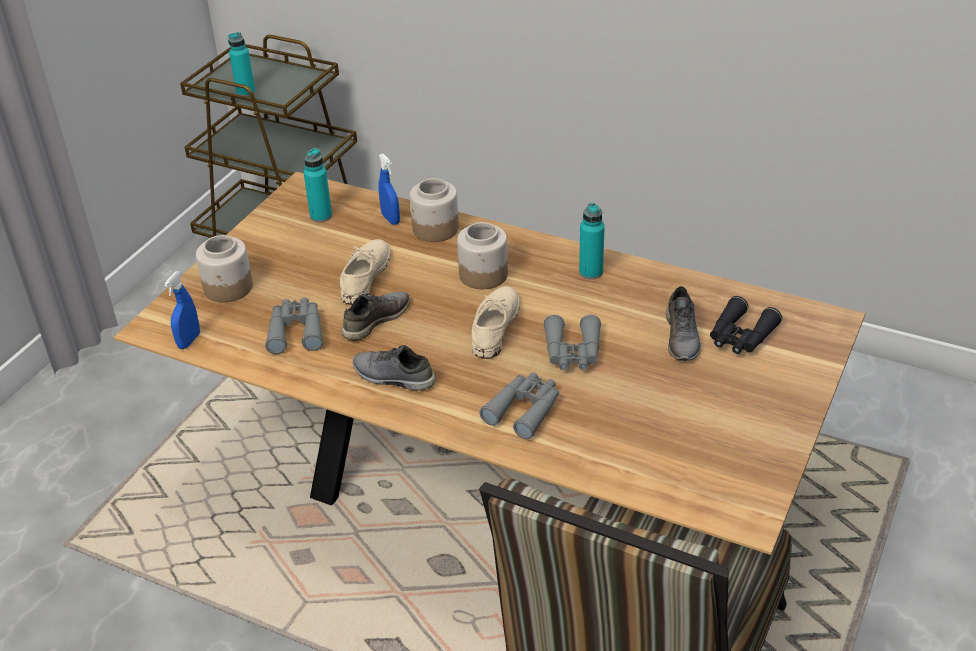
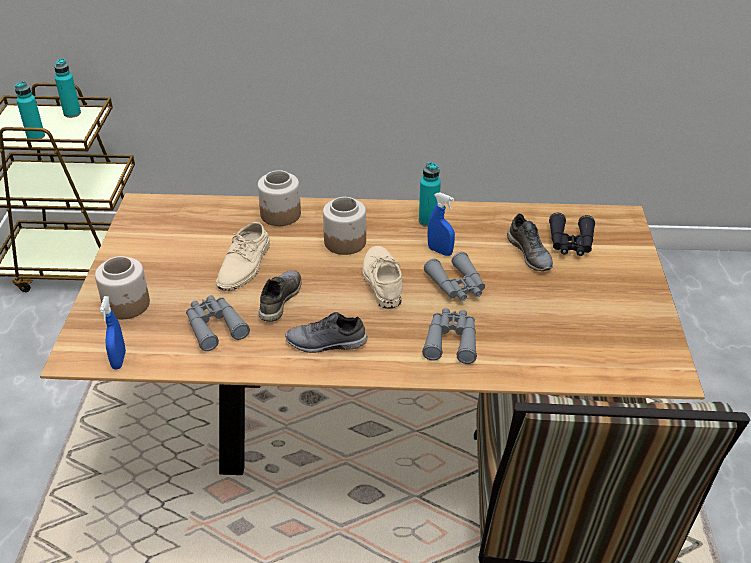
camera: 25 degrees left, 0 degrees up
(321, 216) = (173, 225): turquoise bottle -> turquoise bottle (72, 113)
(365, 275) = (245, 265): beige shoe -> beige shoe turned 150 degrees counterclockwise
(390, 219) = (236, 215): blue spray bottle -> blue spray bottle (440, 251)

